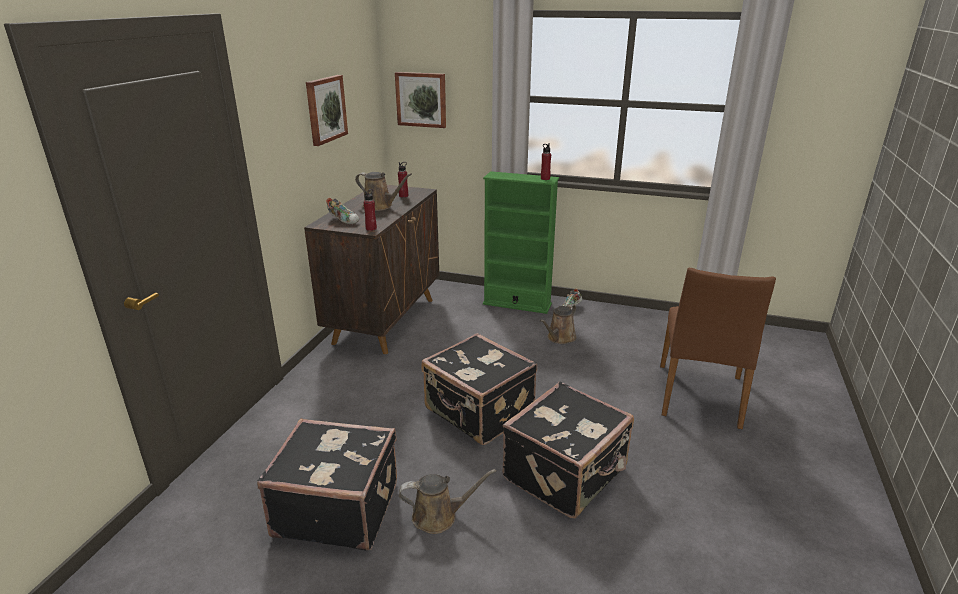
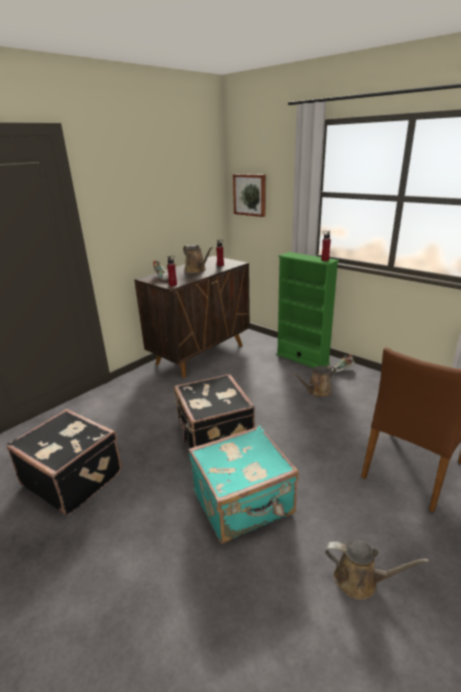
camera: 25 degrees right, 0 degrees up
(325, 109) = (164, 197): picture -> none
(439, 516) = (129, 506): brown watering can -> brown watering can (360, 580)
(567, 474) = (244, 504): black suitcase -> turquoise suitcase

